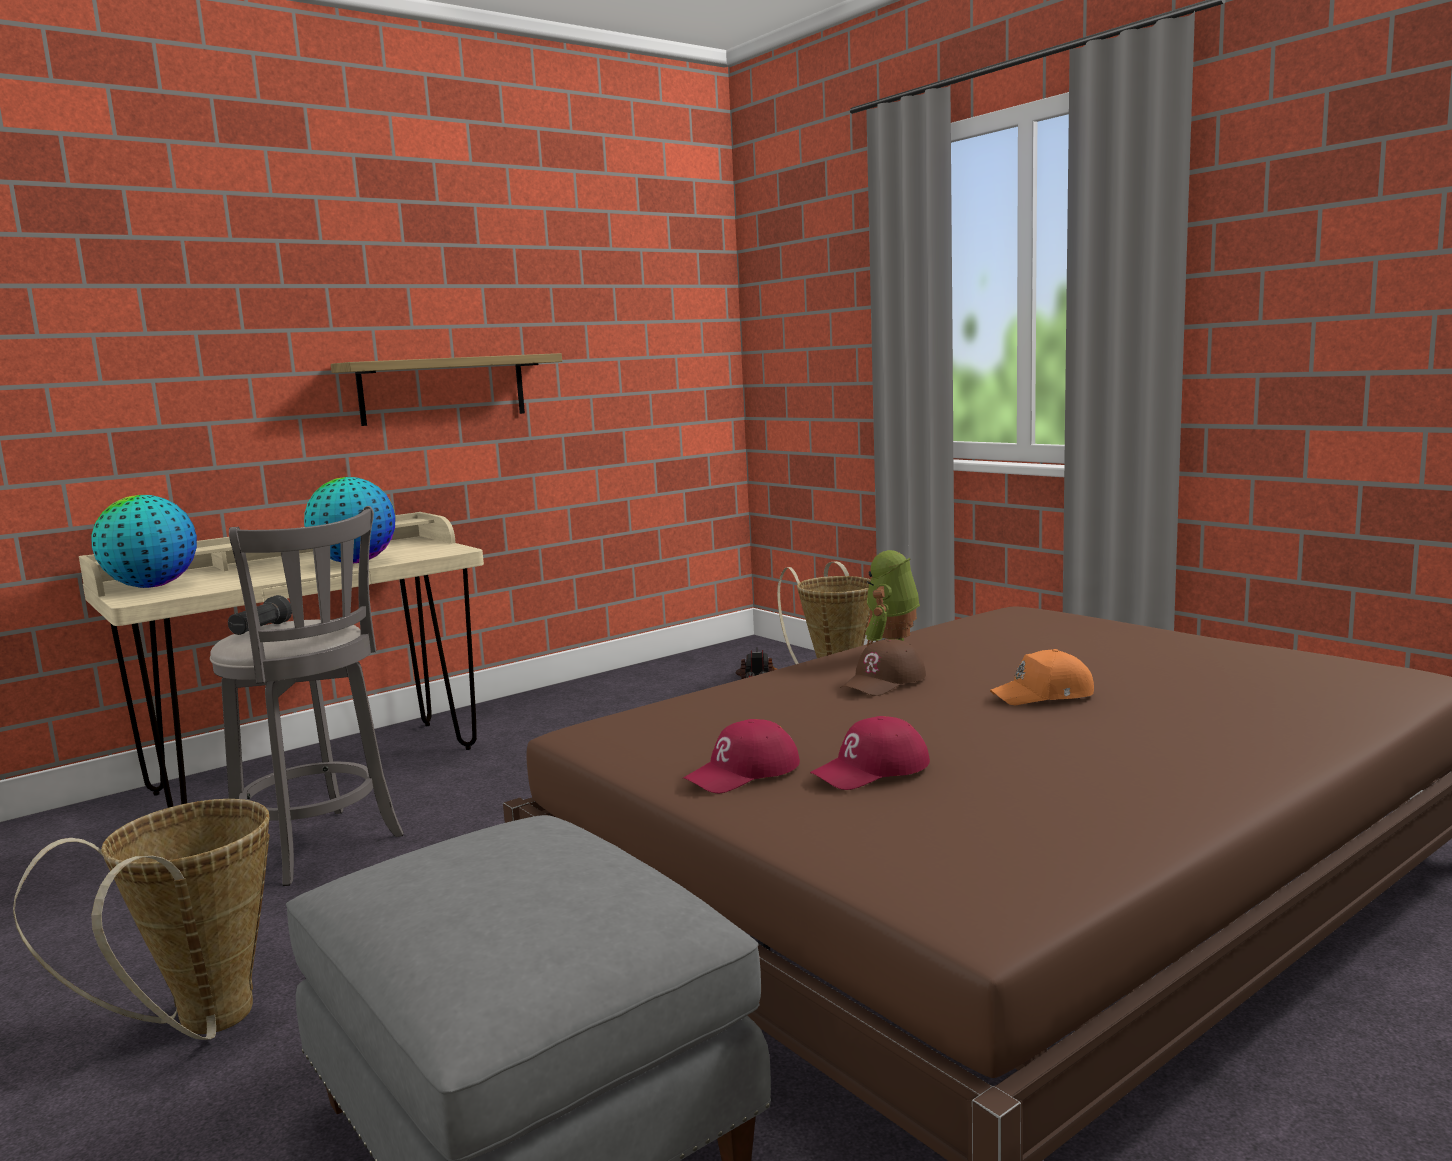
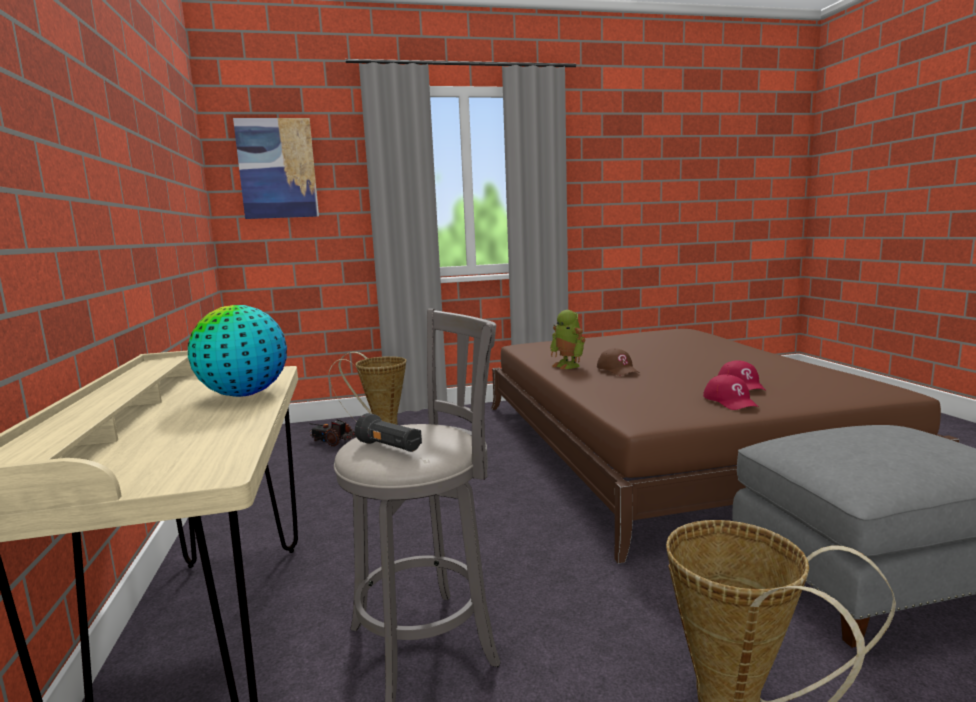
camera: 65 degrees left, 0 degrees up
(151, 586) = (131, 471): globe -> none
(443, 389) = (127, 228): shelf -> none
(797, 284) = (277, 169): none -> picture
(1044, 695) = (665, 356): orange cap -> none

